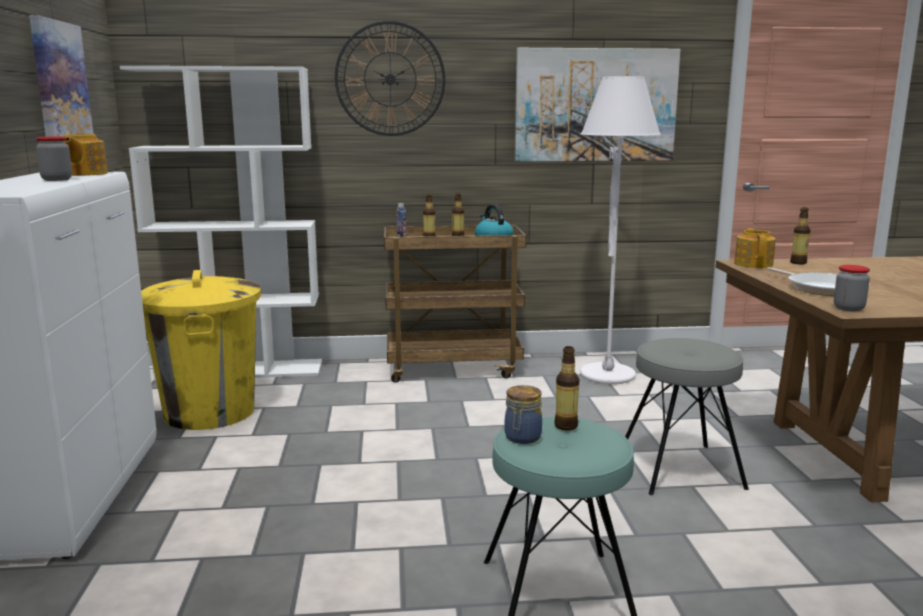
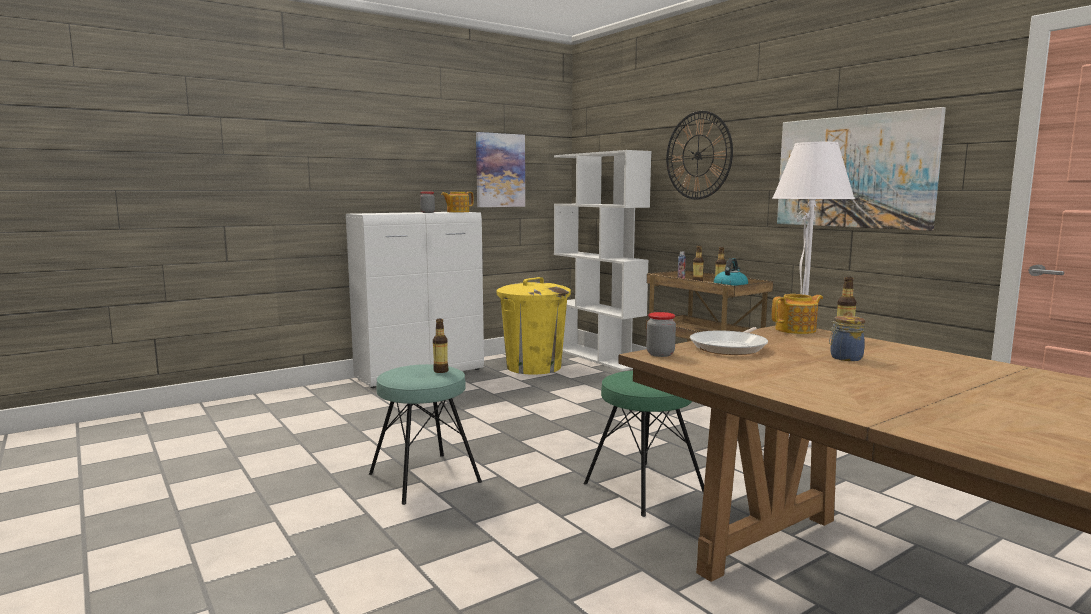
camera: 60 degrees right, 5 degrees down
(522, 438) = (413, 367): jar -> jar (844, 358)
(680, 469) = (644, 488): grey stool -> green stool

